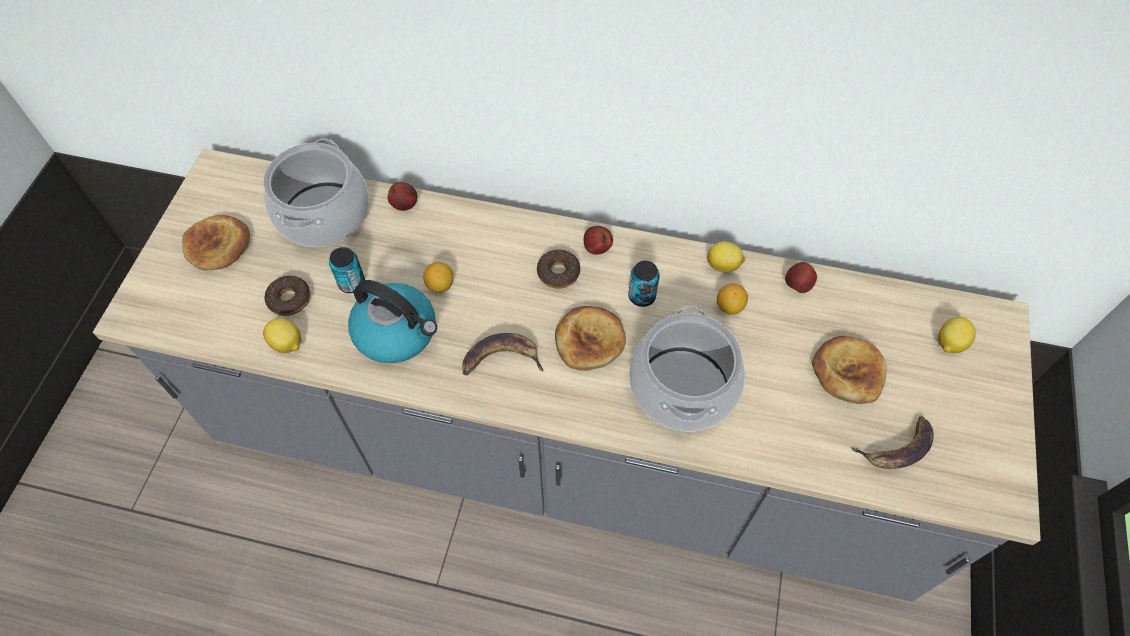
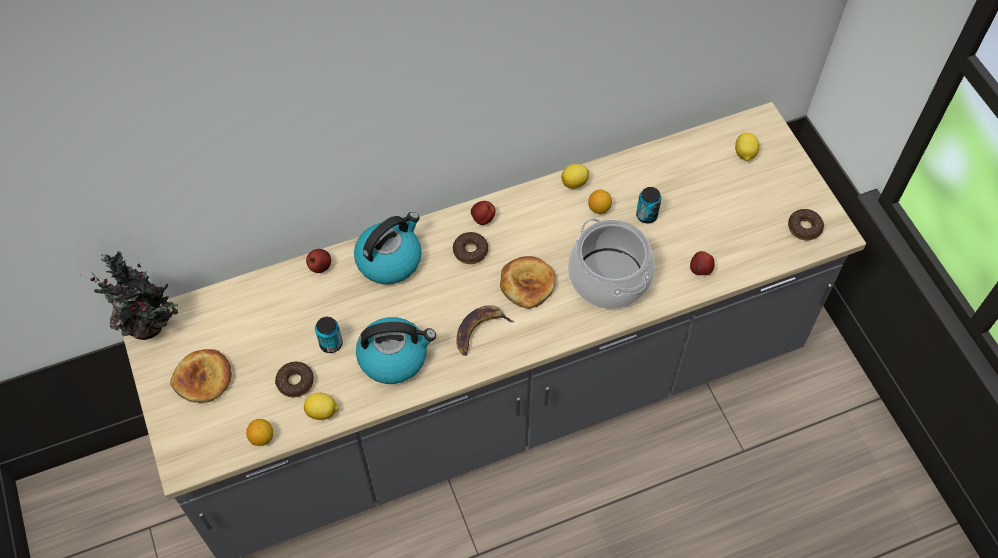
camera: 35 degrees left, 0 degrees up
(219, 173) = (151, 326): none -> potted plant
(323, 214) = (264, 309): cooking pot -> none
(440, 285) = (396, 307): lemon -> lemon (262, 437)
(473, 235) = (390, 259): none -> kettle
(641, 296) = (538, 234): can -> can (646, 215)
(797, 286) = (630, 169): apple -> apple (700, 270)
(848, 372) = (699, 207): bread -> none
(897, 448) = (758, 237): banana -> none
(966, 471) = (804, 228): none -> donut

